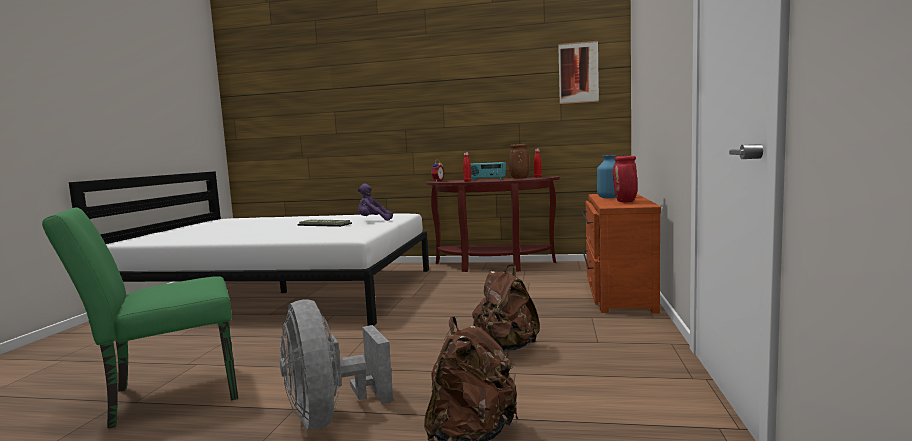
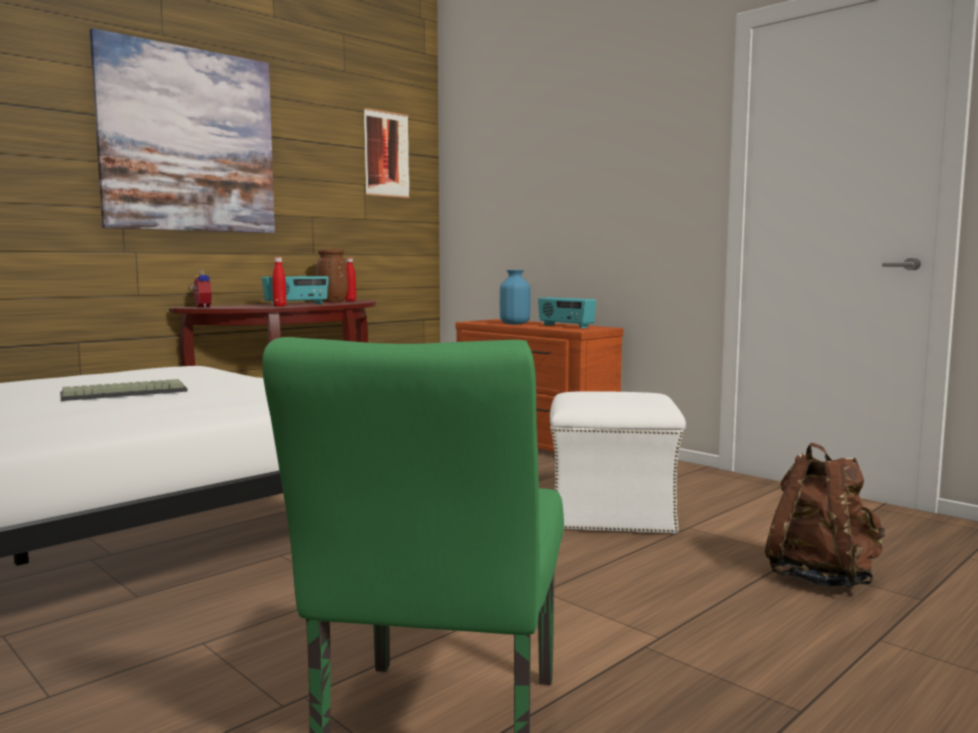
camera: 55 degrees left, 0 degrees up
(329, 416) = (697, 629): grey fan -> none
(373, 221) = (196, 379): purple plush toy -> none
(438, 88) = (189, 140): none -> picture
(505, 348) = (613, 513): brown backpack -> white ottoman
(626, 202) = (565, 326): red vase -> radio

